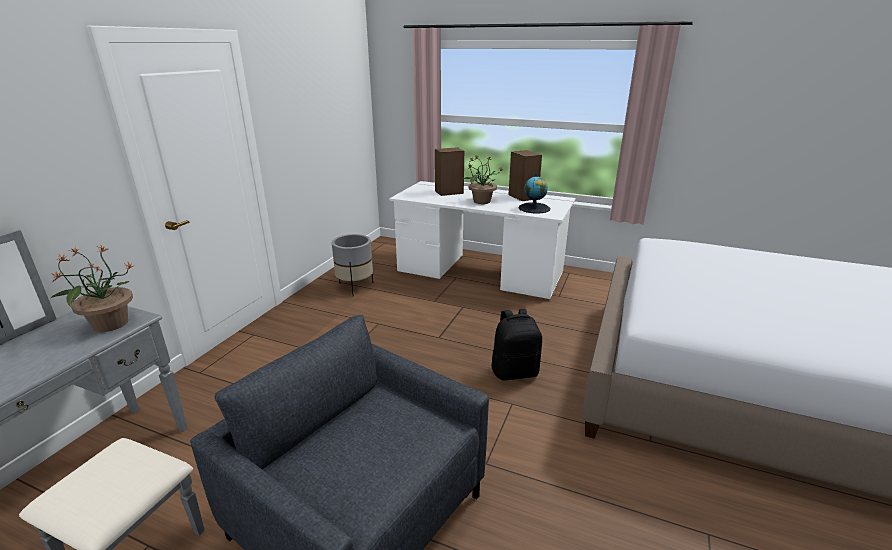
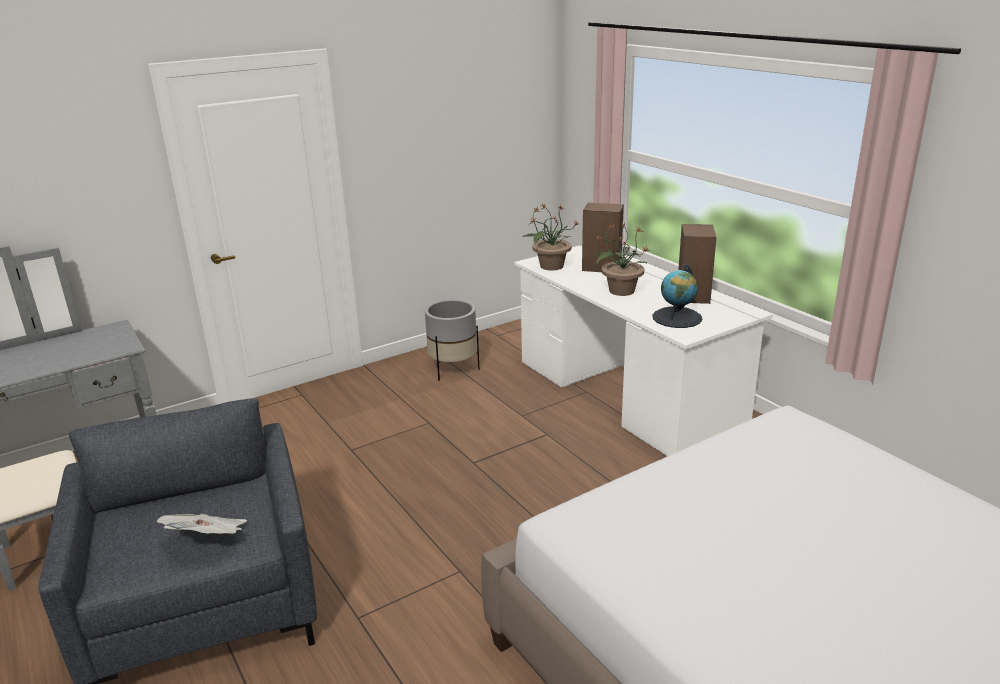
camera: 35 degrees right, 0 degrees up
(109, 324) = (104, 346): potted plant -> potted plant (551, 266)
(411, 441) = (209, 540): none -> newspaper
(515, 371) = (509, 537): black backpack -> none

